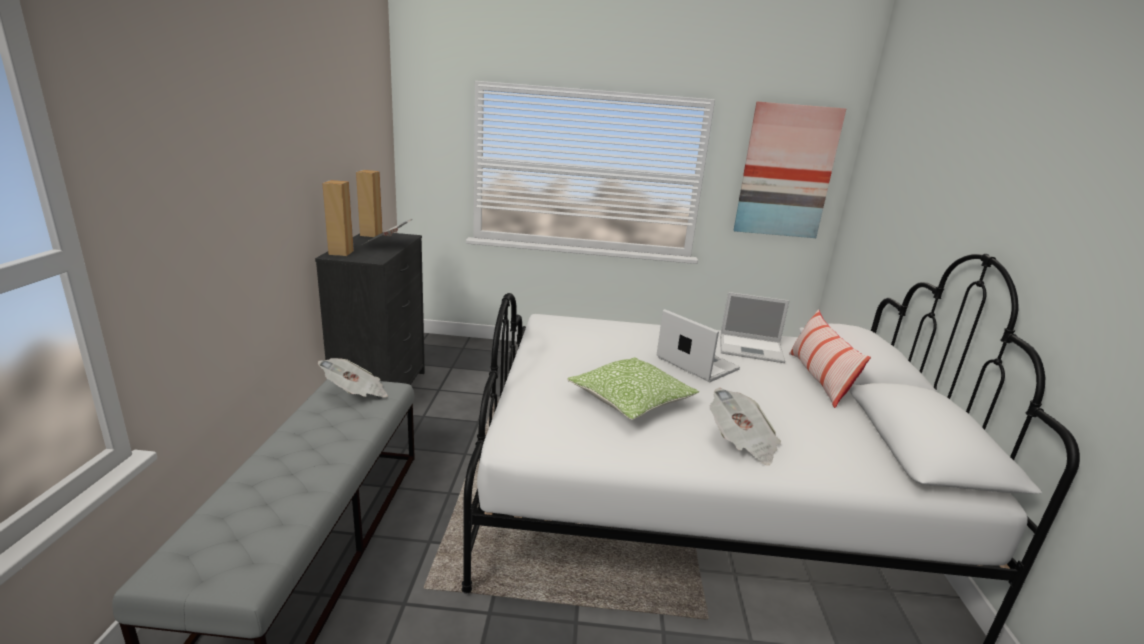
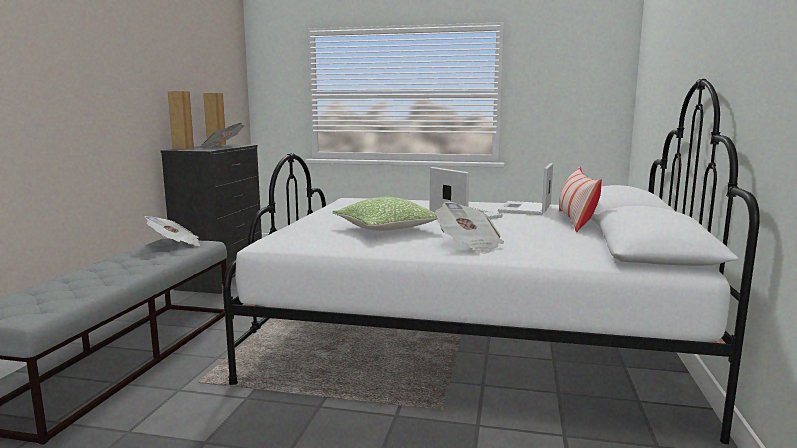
camera: 10 degrees right, 10 degrees down
(752, 349) = (525, 209): laptop -> laptop turned 90 degrees clockwise
(786, 171) = (576, 78): picture -> none

